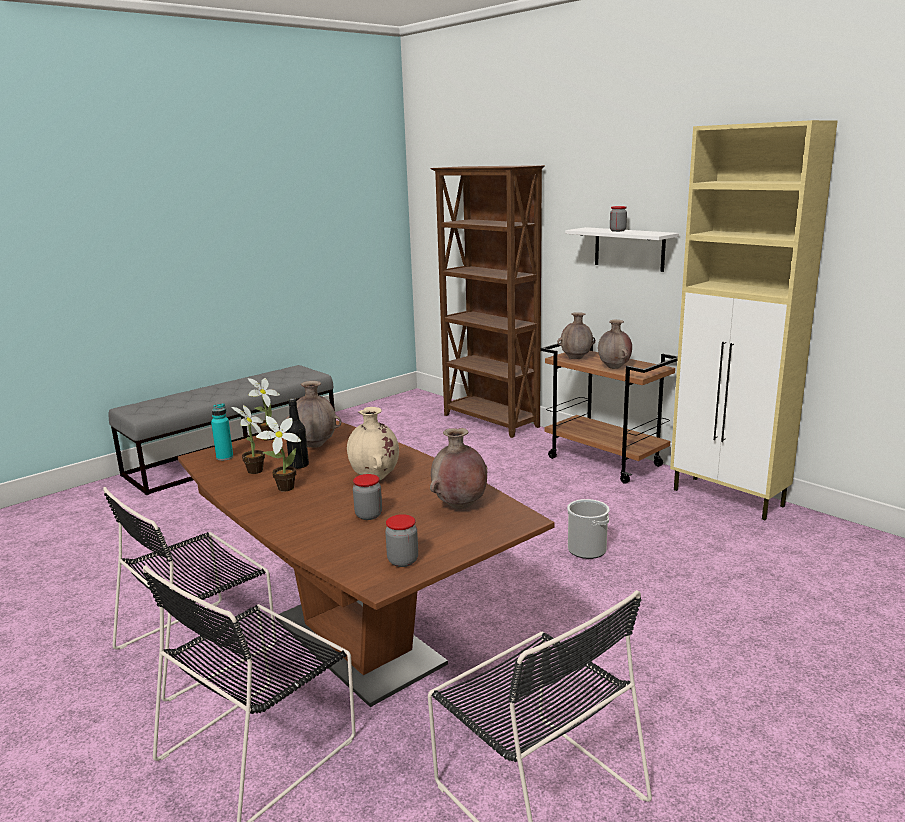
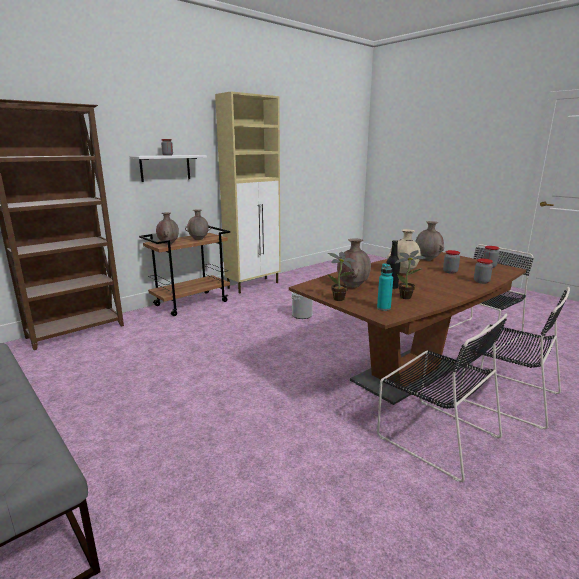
camera: 90 degrees left, 0 degrees up
(283, 488) = (429, 288): potted plant -> none
(301, 533) = (481, 281): none -> jar

